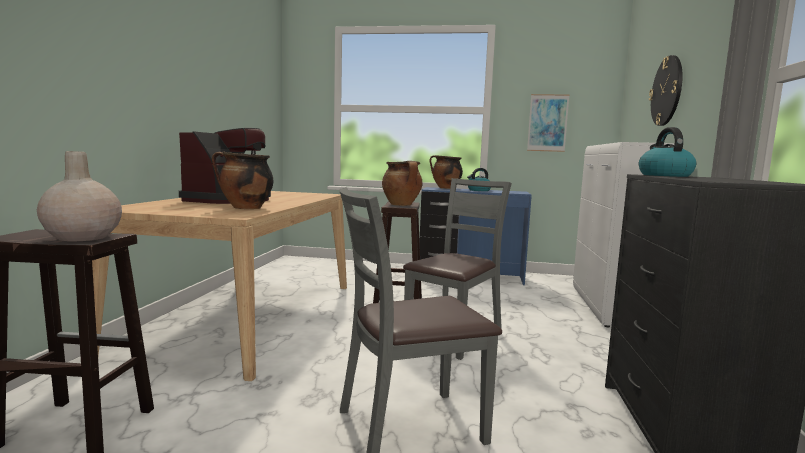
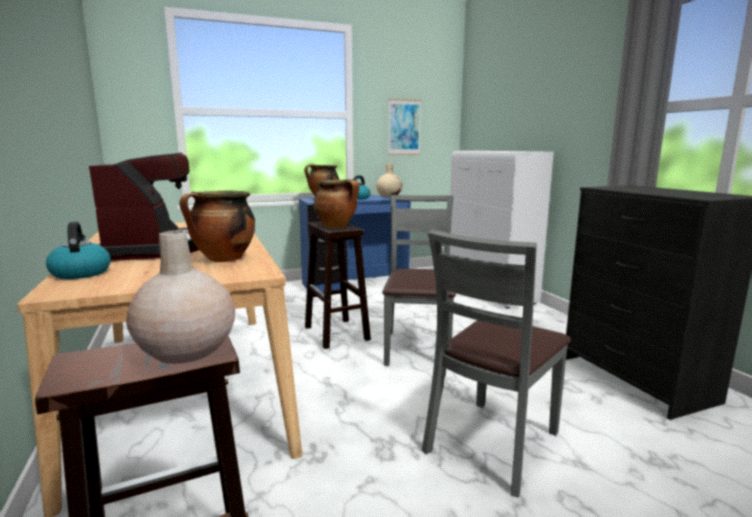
camera: 30 degrees left, 5 degrees up
(515, 191) = (389, 196): none -> beige vase
(664, 175) = (613, 188): kettle -> kettle (80, 273)
(667, 91) = (527, 105): wall clock -> none

